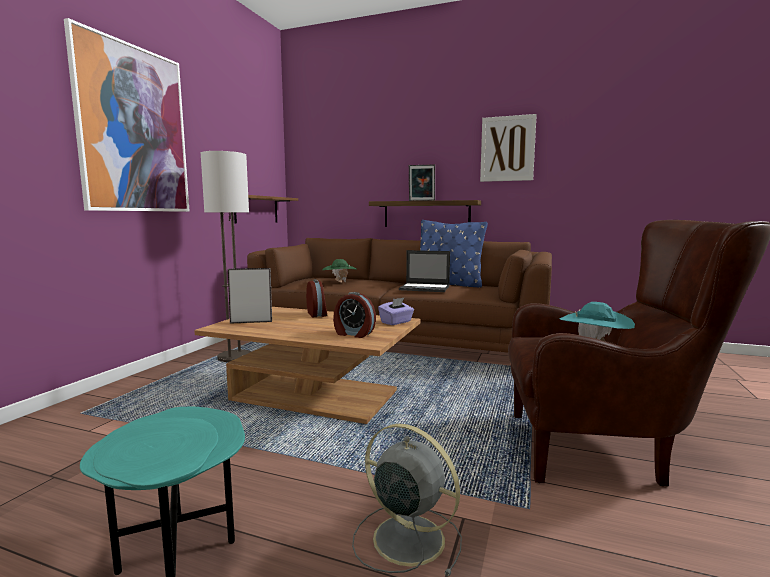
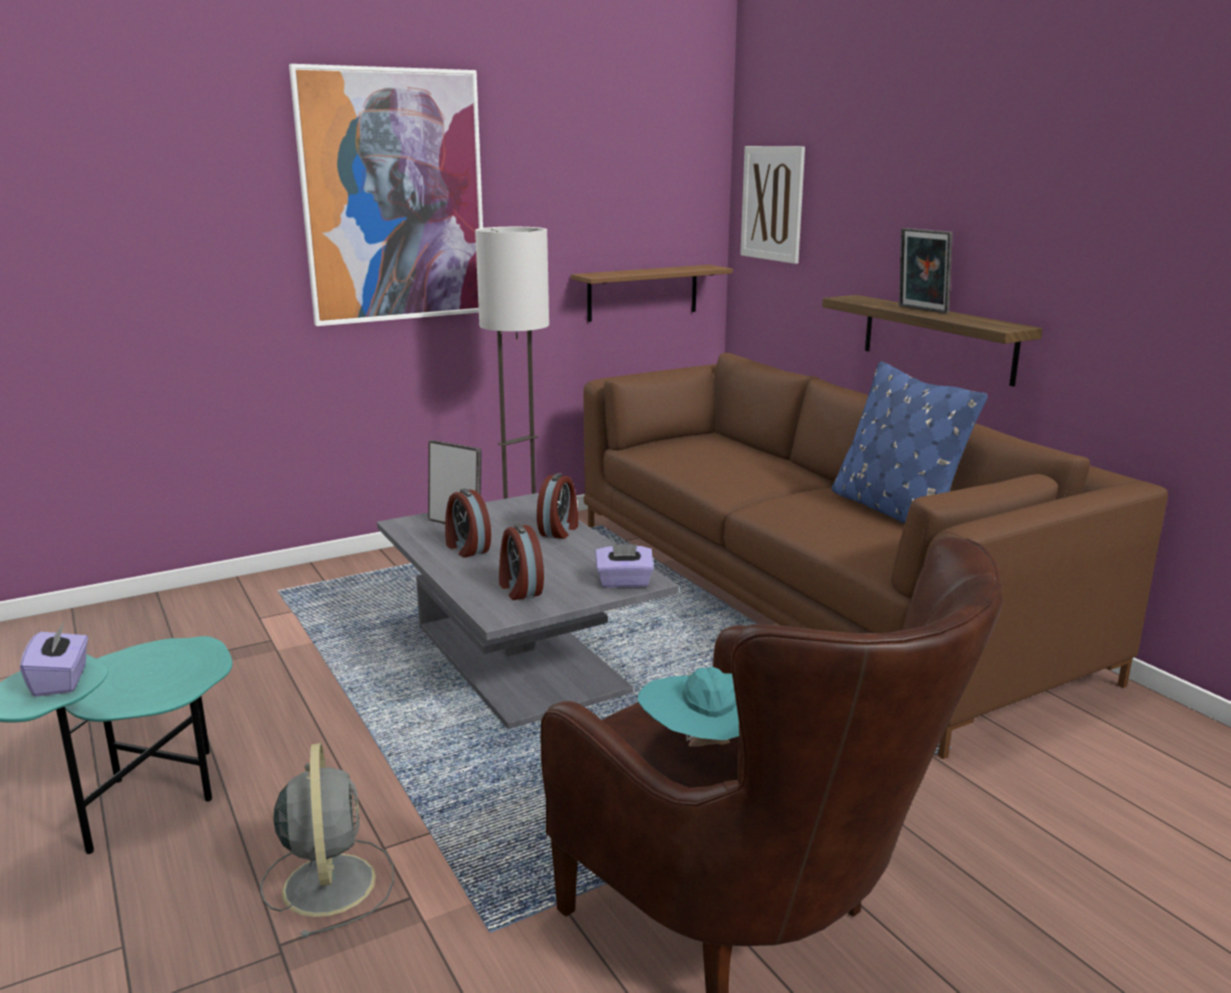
camera: 40 degrees right, 10 degrees up
(170, 438) = (61, 680): none -> purple tissue box
(283, 328) = (466, 548): none -> alarm clock
(315, 395) = (519, 658): brown coffee table -> grey coffee table
(340, 283) = (707, 463): green hat -> none
(425, 288) = (814, 514): laptop -> none
(507, 149) = (1112, 209): picture -> picture (772, 203)

